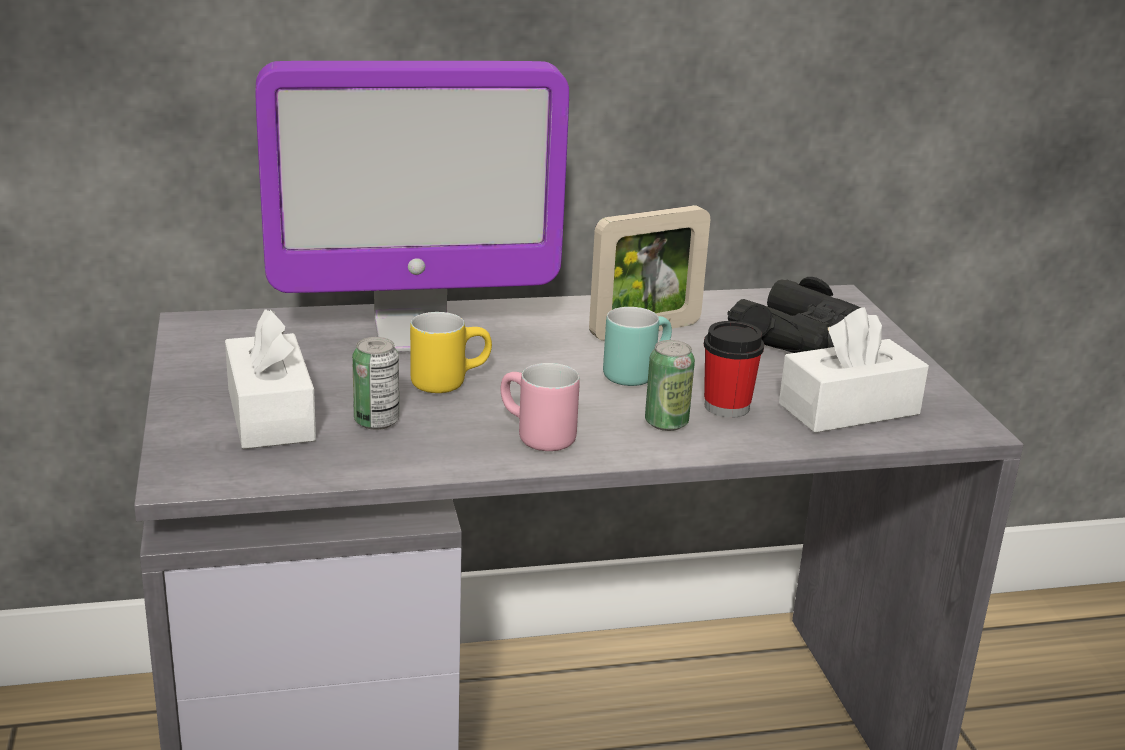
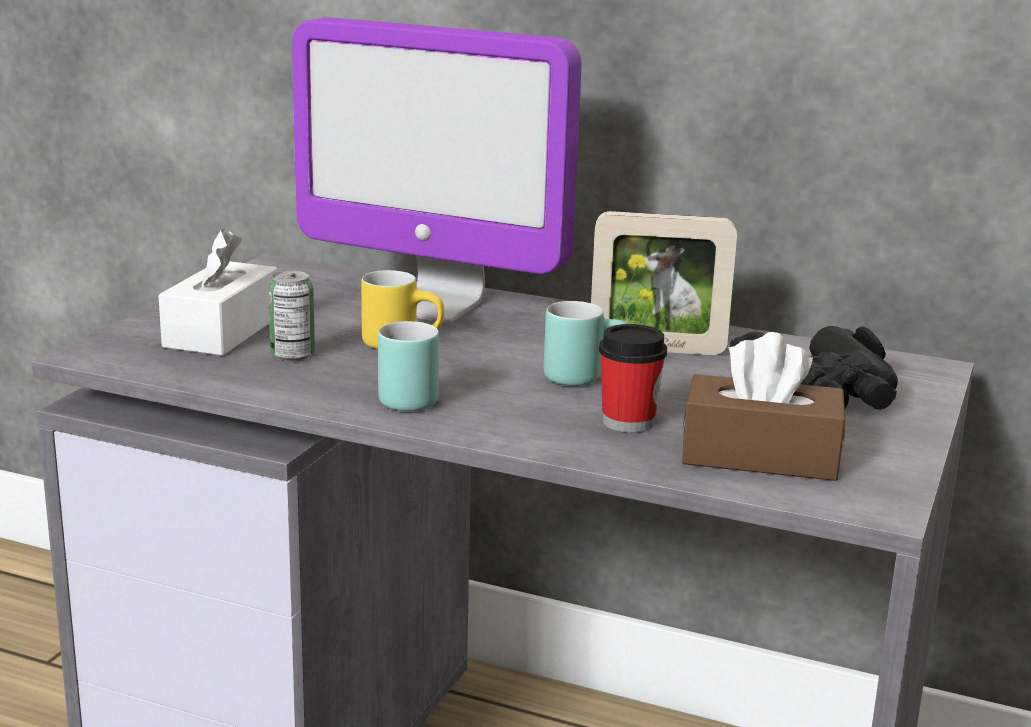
camera: 35 degrees right, 5 degrees down
(533, 437) = (400, 398): pink mug -> turquoise mug
(666, 423) = (543, 418): can -> none
(849, 409) = (760, 456): white tissue box -> brown tissue box

